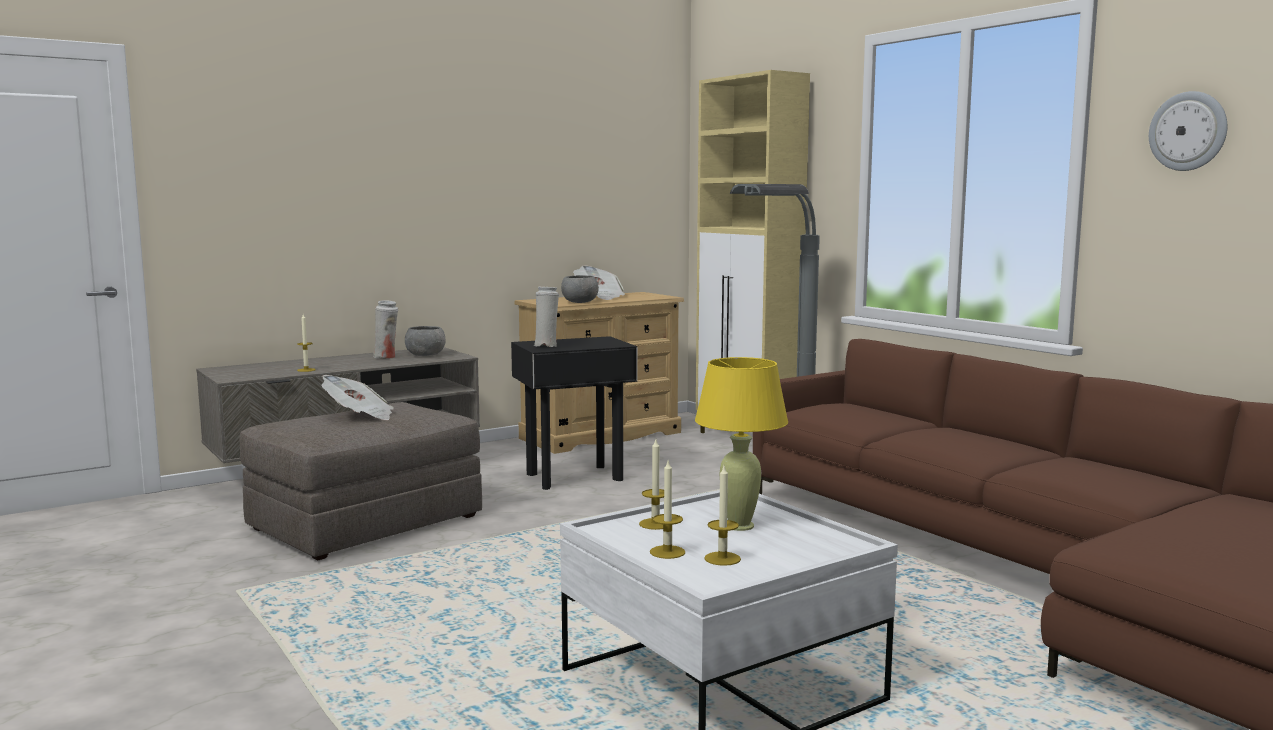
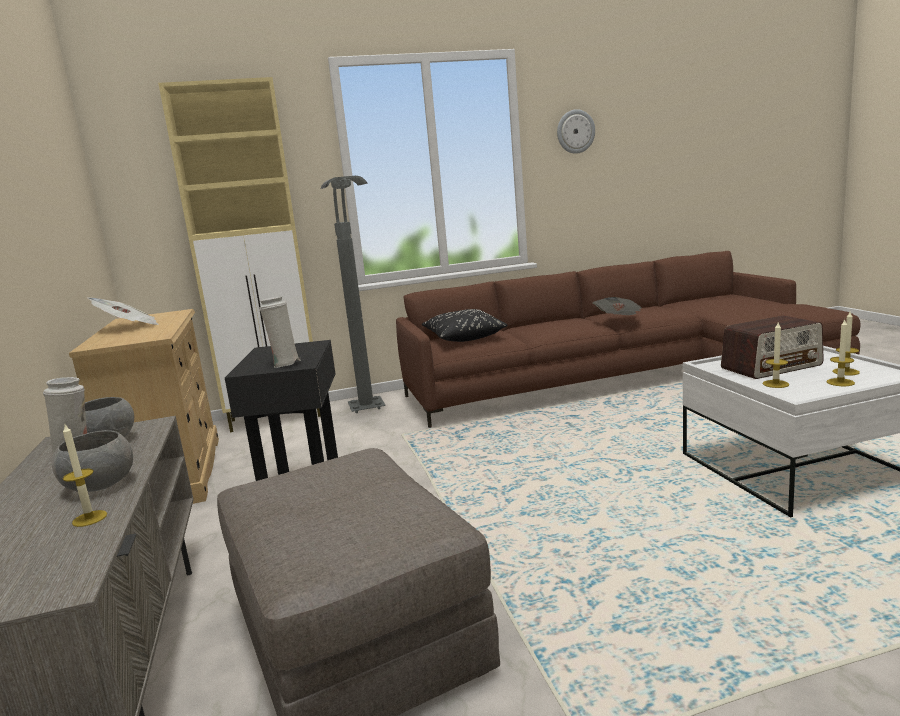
camera: 70 degrees left, 5 degrees up
(360, 416) = (323, 504): newspaper -> newspaper (619, 320)
(580, 302) = (157, 331): grey bowl -> grey bowl (99, 485)
(739, 526) = (771, 367): yellow table lamp -> radio
(851, 410) = (463, 338): none -> black pillow

